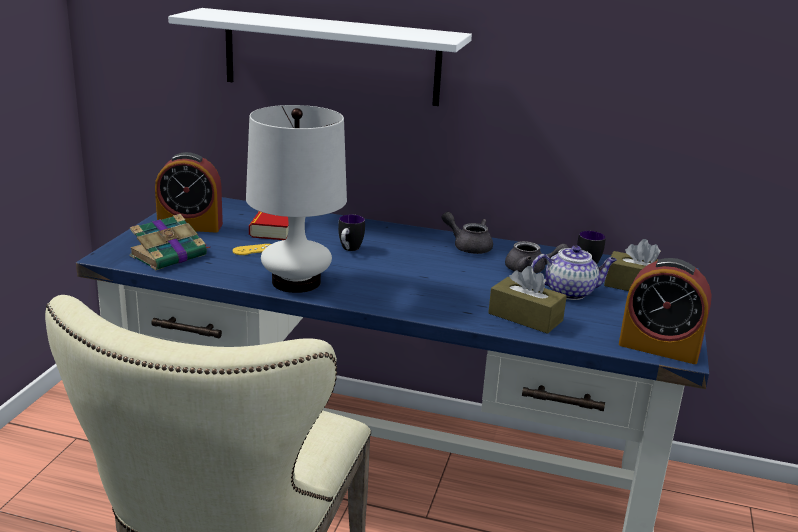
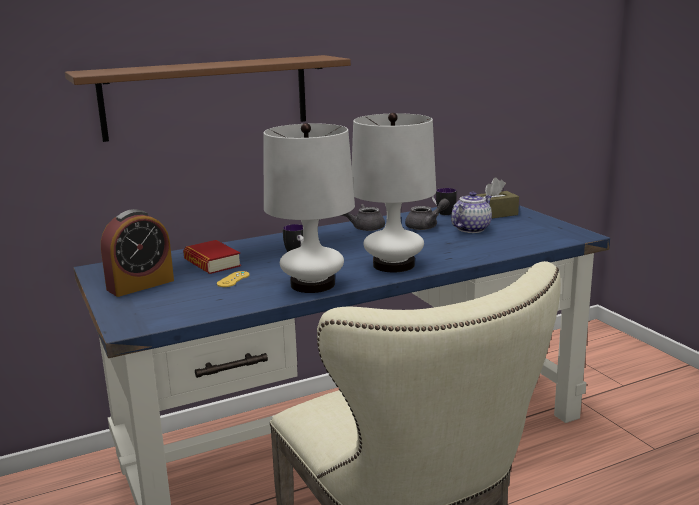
camera: 40 degrees left, 5 degrees down
(170, 255) = (177, 307): book -> none
(331, 57) = (206, 97): white shelf -> brown shelf
(402, 295) = (394, 265): none -> white table lamp
(525, 317) = (481, 248): brown tissue box -> none
(659, 347) = (568, 236): alarm clock -> none

